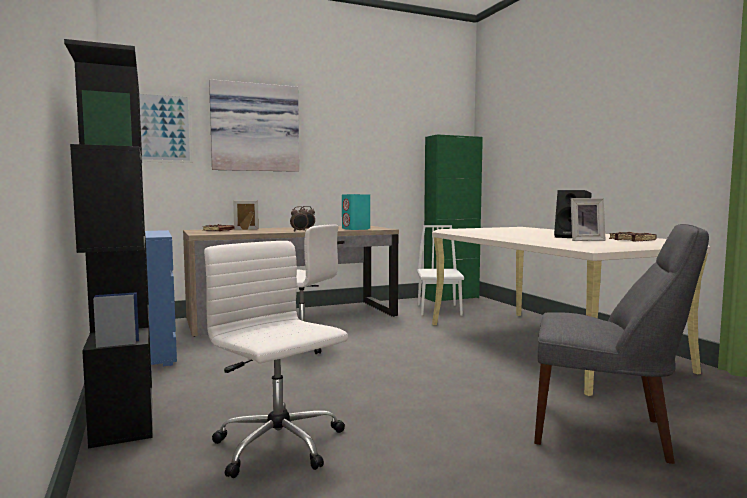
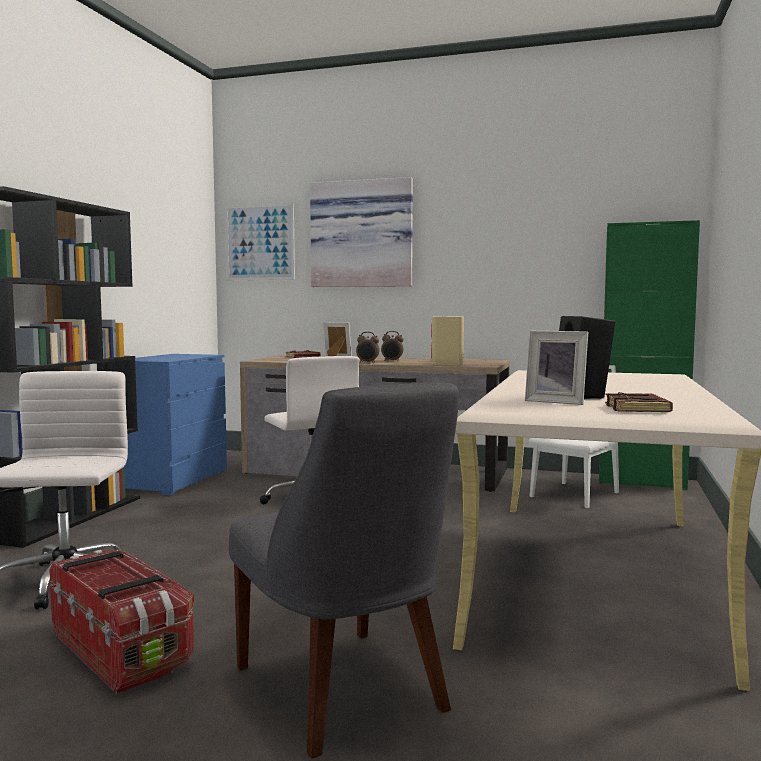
camera: 40 degrees right, 0 degrees up
(356, 229) = (447, 364): turquoise speaker -> beige speaker
(450, 465) = (121, 650): none -> storage box

